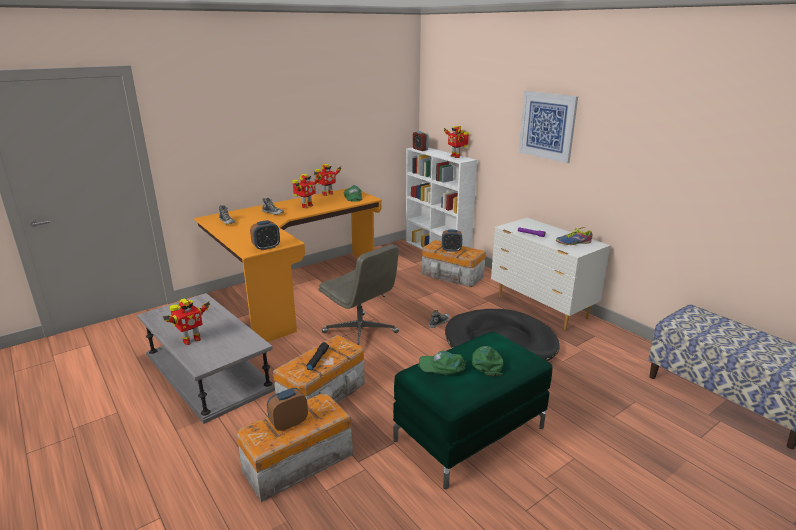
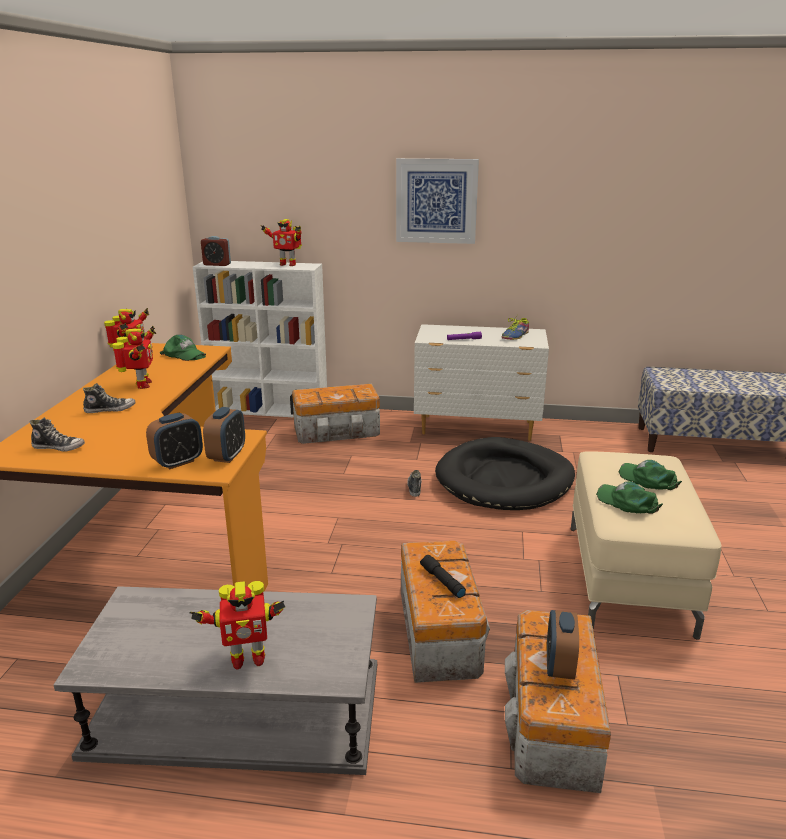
camera: 45 degrees left, 0 degrees up
(191, 340) = (247, 658): toy robot -> toy robot turned 75 degrees clockwise
(361, 333) = (353, 541): grey office chair -> none
(442, 366) = (627, 502): green cap -> green cap turned 75 degrees clockwise
(451, 250) = (336, 395): alarm clock -> alarm clock (178, 462)
(469, 434) = (629, 578): green ottoman -> beige ottoman

